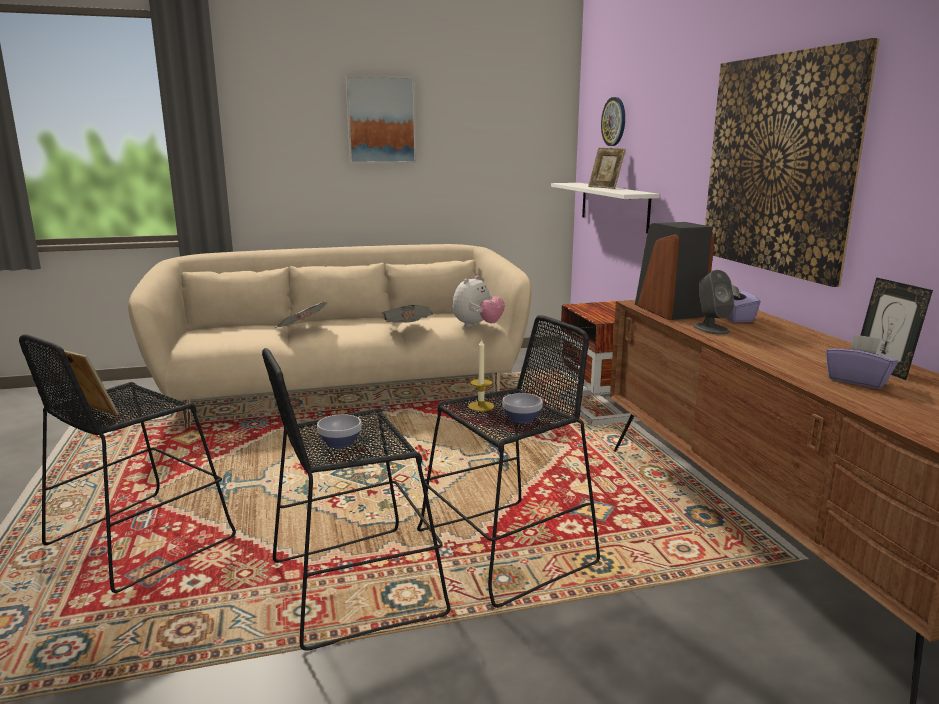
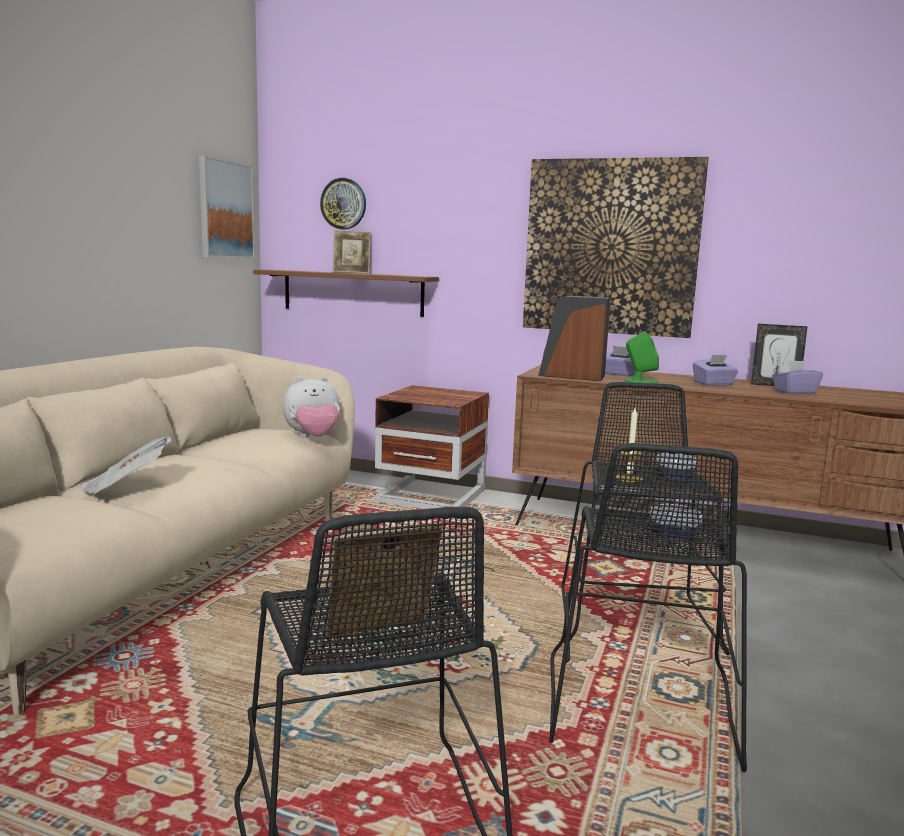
camera: 55 degrees left, 5 degrees down
(381, 120) = (77, 173): picture -> picture (225, 210)
(407, 328) = (257, 455): newspaper -> none
(477, 326) = (313, 437): plush toy -> plush toy turned 90 degrees clockwise
(614, 206) = (352, 292): white shelf -> brown shelf
(710, 329) = (640, 382): grey speaker -> green speaker
(794, 349) = (713, 384): none -> purple tissue box

